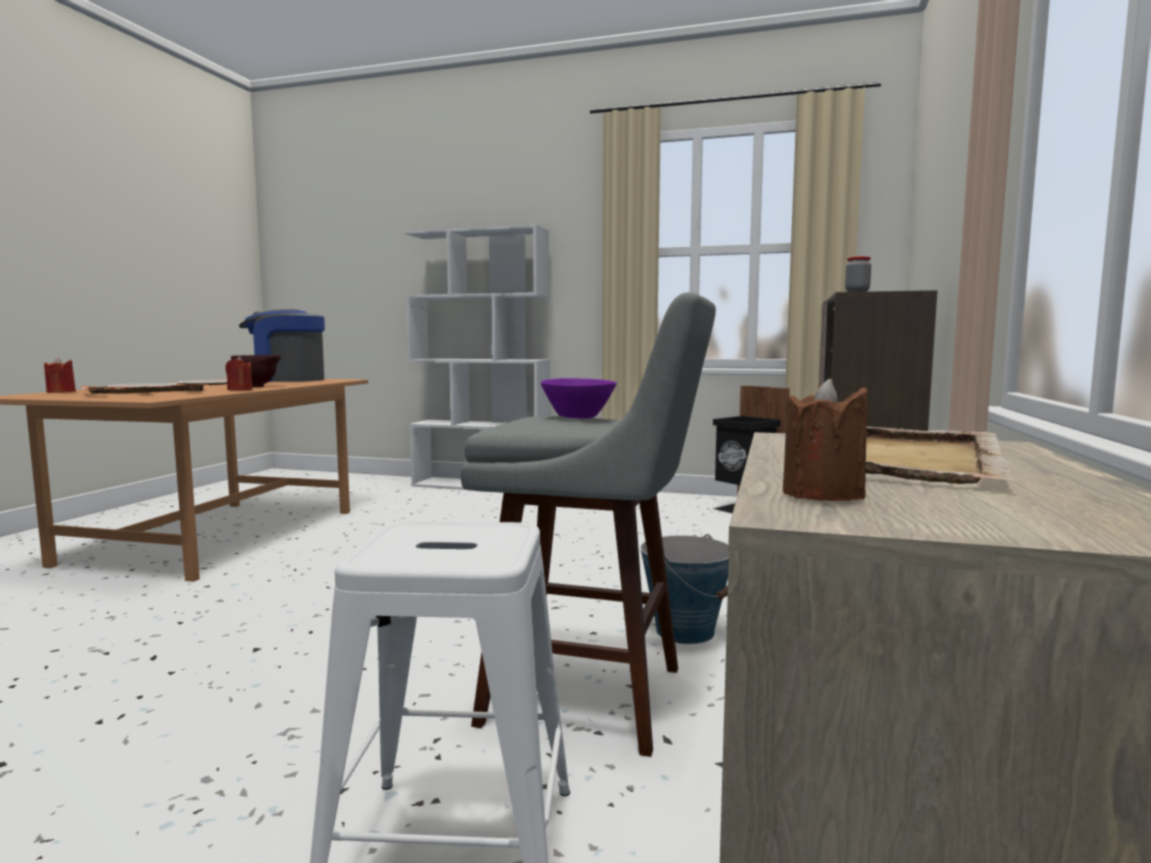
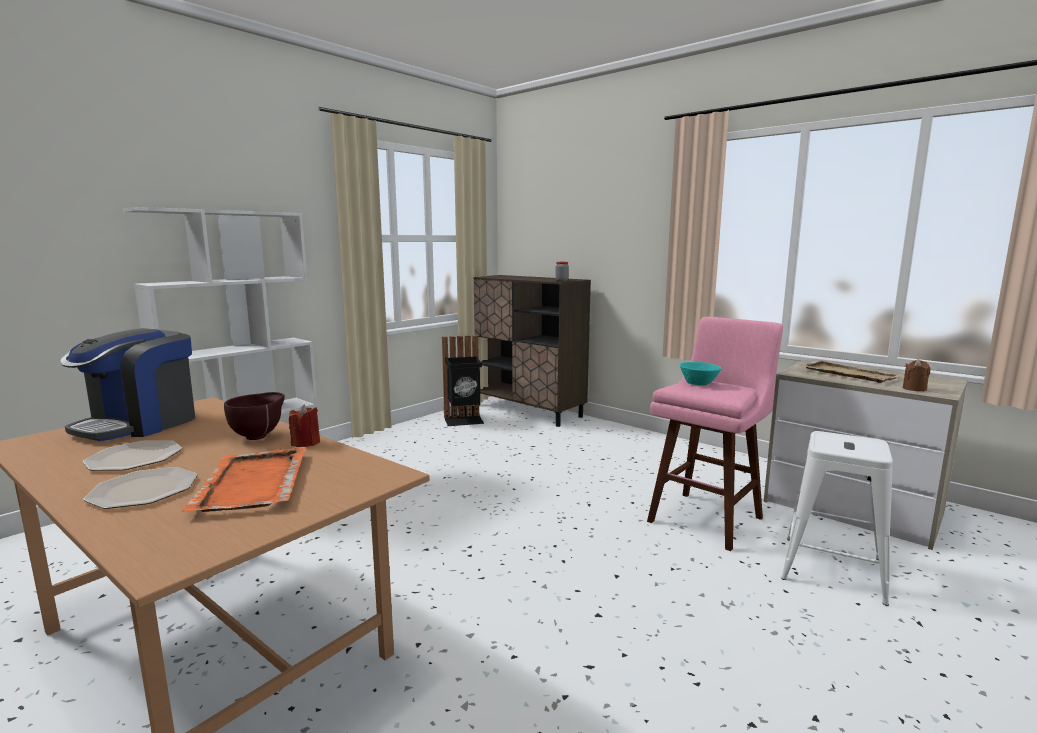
camera: 65 degrees left, 5 degrees up
(61, 392) = (142, 536): red candle -> none
(576, 417) = (699, 384): purple bowl -> turquoise bowl
(595, 697) = (708, 517): grey stool -> pink stool
(685, 631) = (643, 482): bucket -> none

